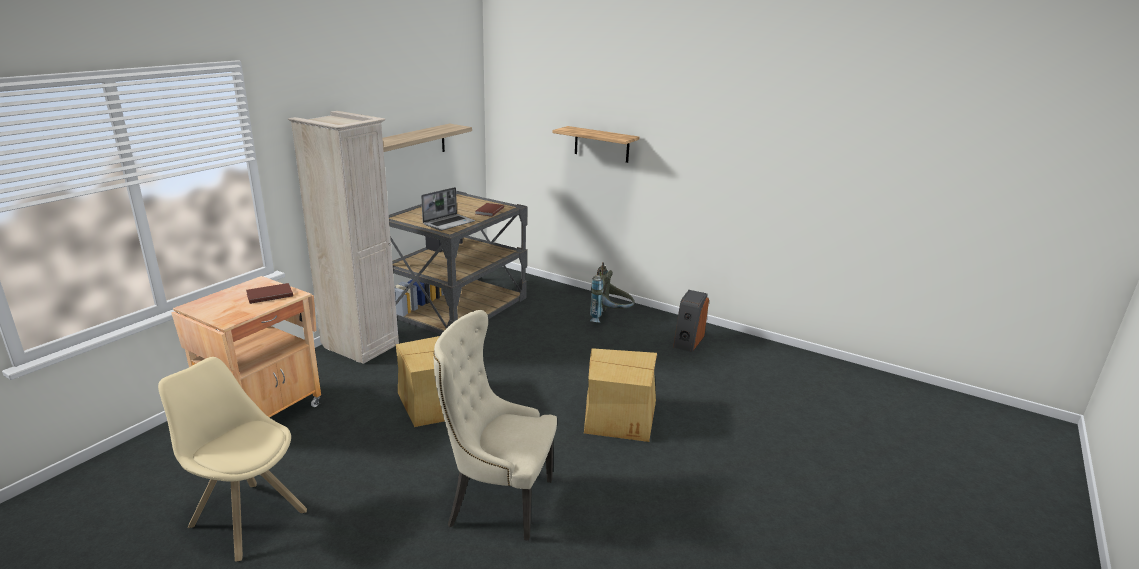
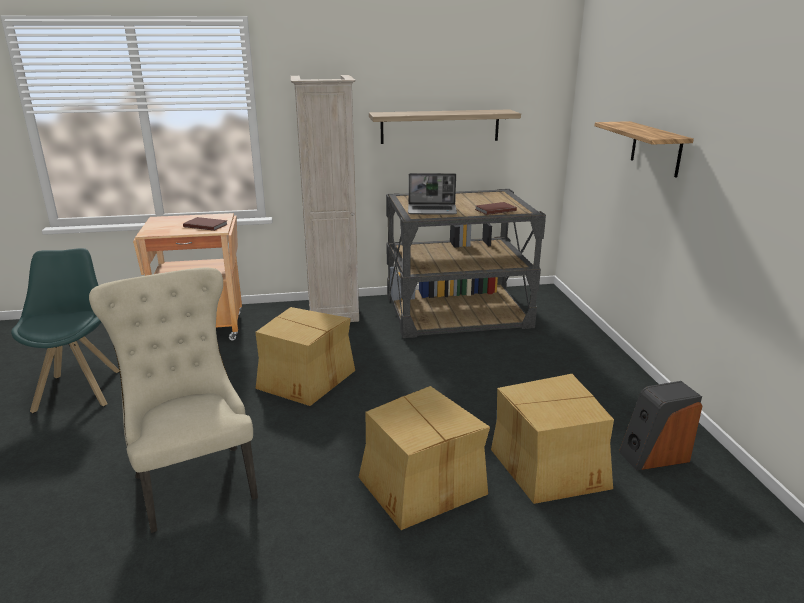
camera: 50 degrees right, 0 degrees up
(247, 519) = (79, 390): beige chair -> turquoise chair
(610, 319) = (592, 385): grey backpack -> none
(657, 370) = (550, 465): none -> cardboard box

